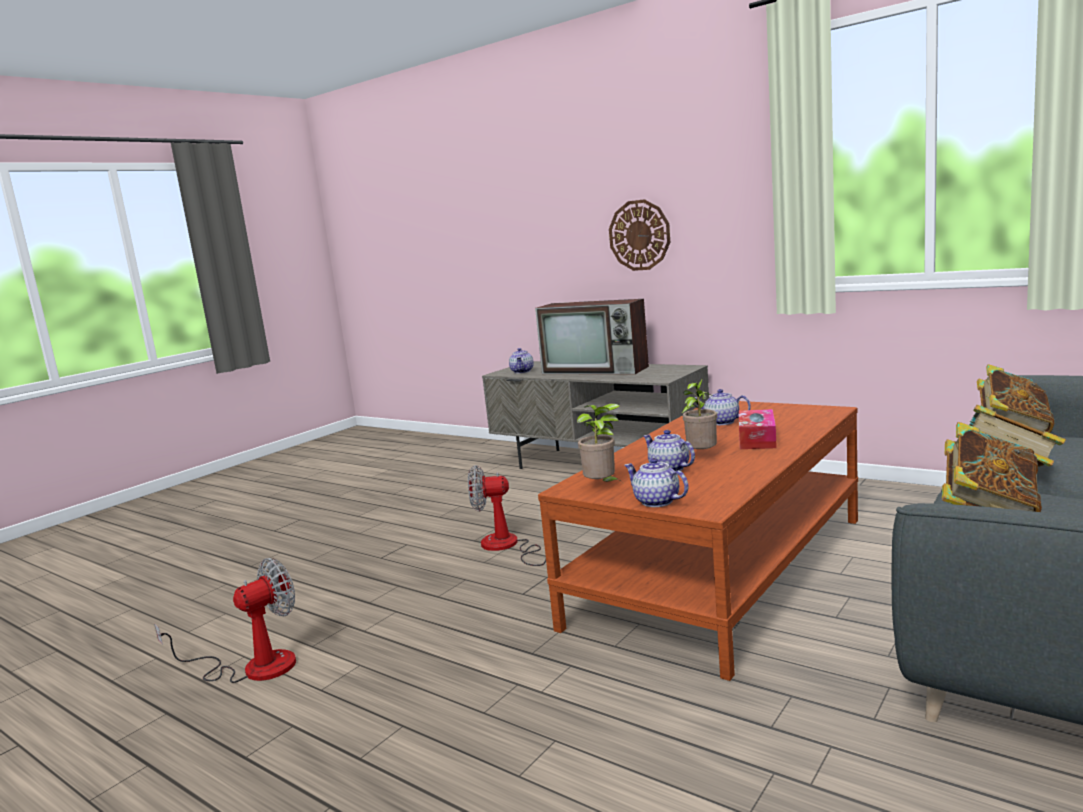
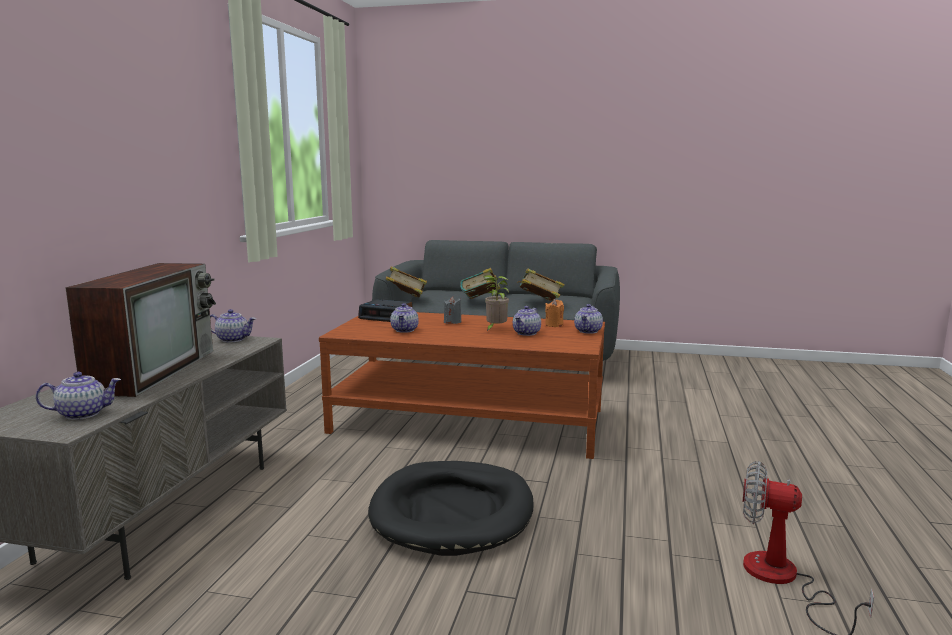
camera: 115 degrees left, 0 degrees up
(507, 547) = (453, 512): fan -> black dog bed
(602, 486) = (571, 342): potted plant -> none
(639, 235) = (109, 181): wall clock -> none
(671, 374) = (233, 339): none -> teapot
(709, 486) = (554, 325): none -> orange candle
(757, 439) = (452, 322): tissue box -> grey candle
(805, 414) = (386, 316): none -> alarm clock

